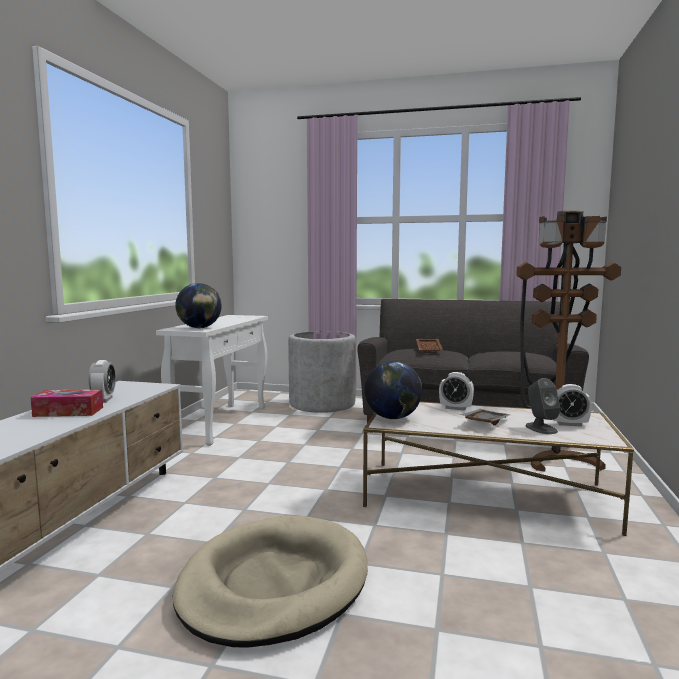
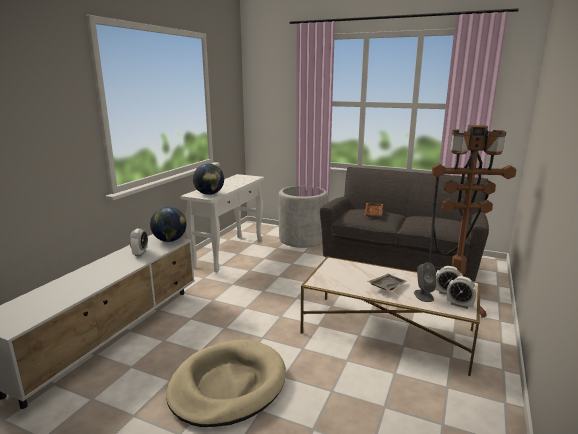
camera: 10 degrees right, 10 degrees up
(68, 412) = (117, 264): tissue box -> none
(393, 418) = (324, 277): globe -> globe (170, 240)
(455, 408) = (373, 269): alarm clock -> alarm clock (460, 305)

